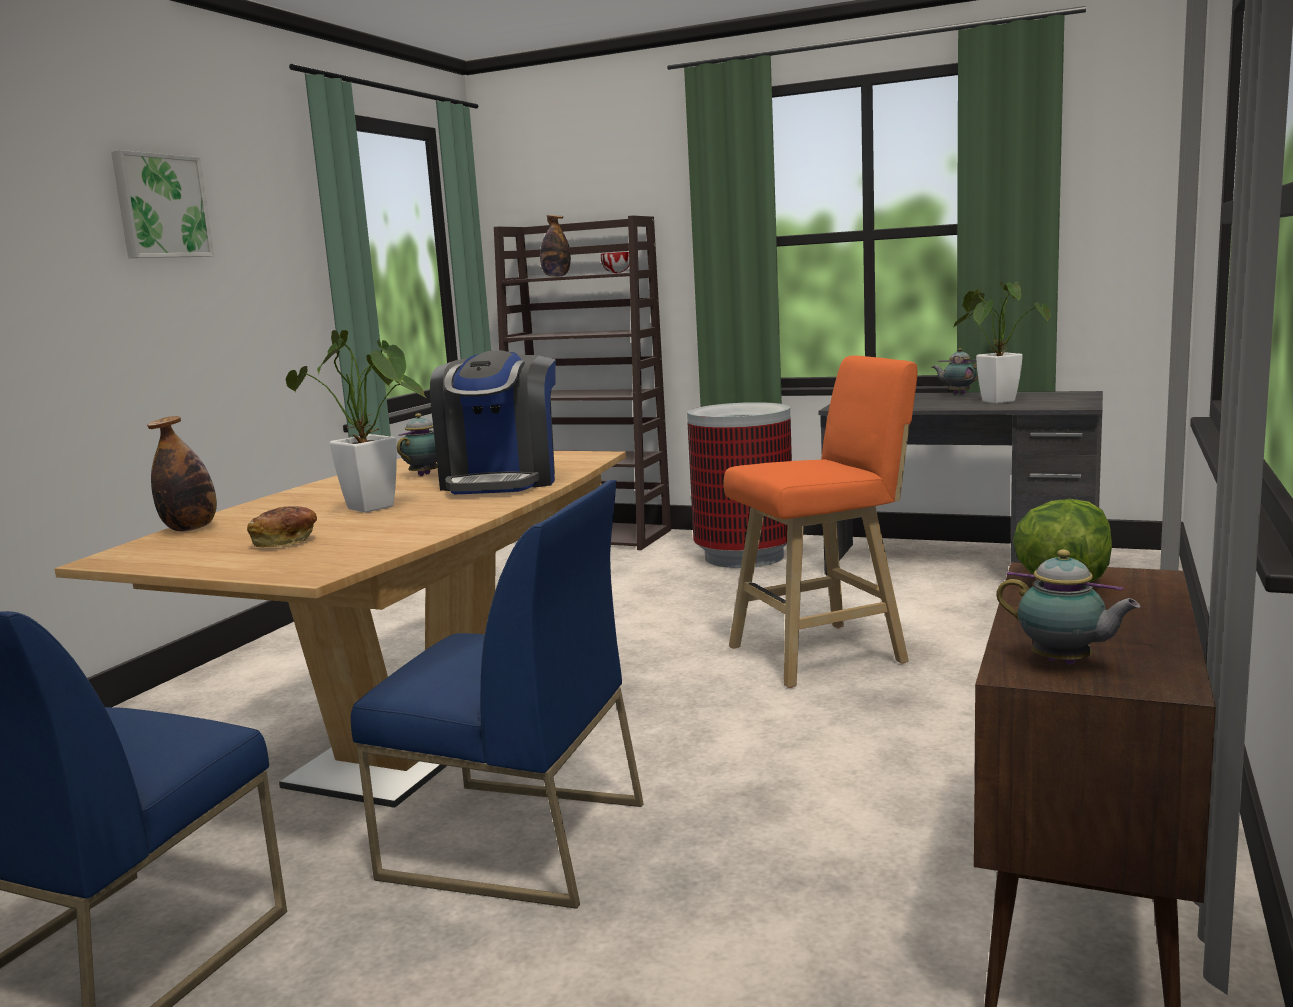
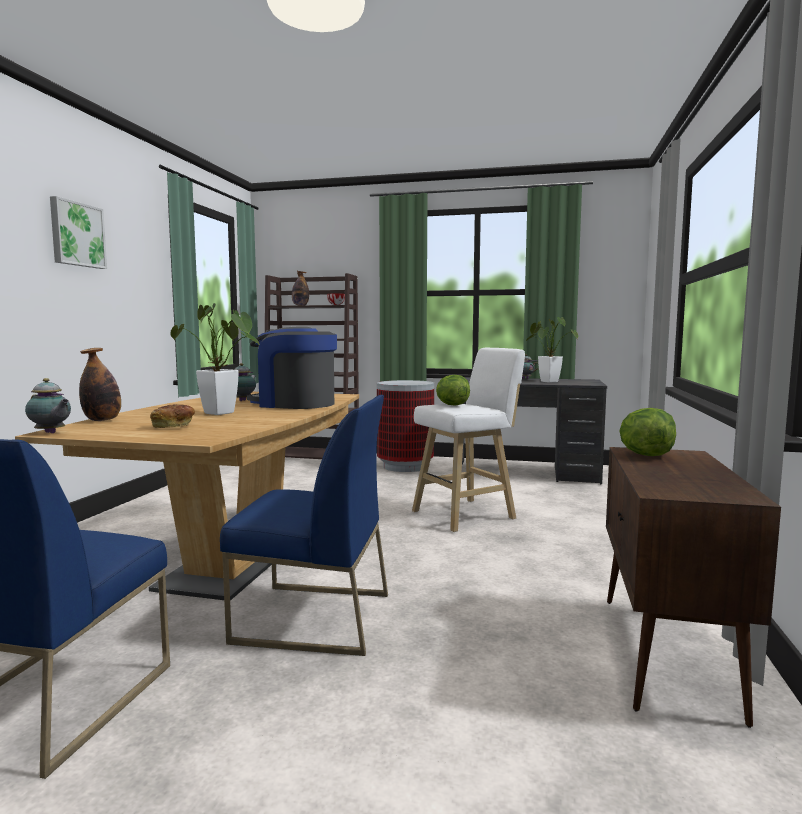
camera: 10 degrees left, 5 degrees down
(501, 481) = (294, 404): coffee machine -> coffee machine turned 120 degrees clockwise
(786, 466) = (451, 405): none -> lettuce
(824, 653) = (467, 514): orange stool -> white stool
(1064, 663) = (681, 488): teapot -> teapot (51, 433)

